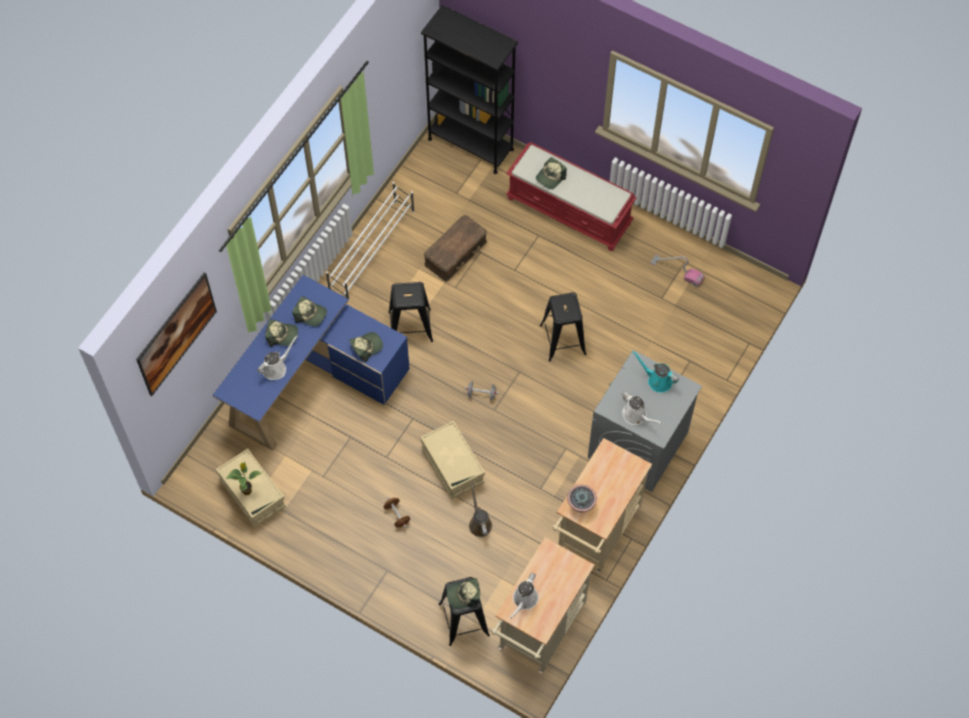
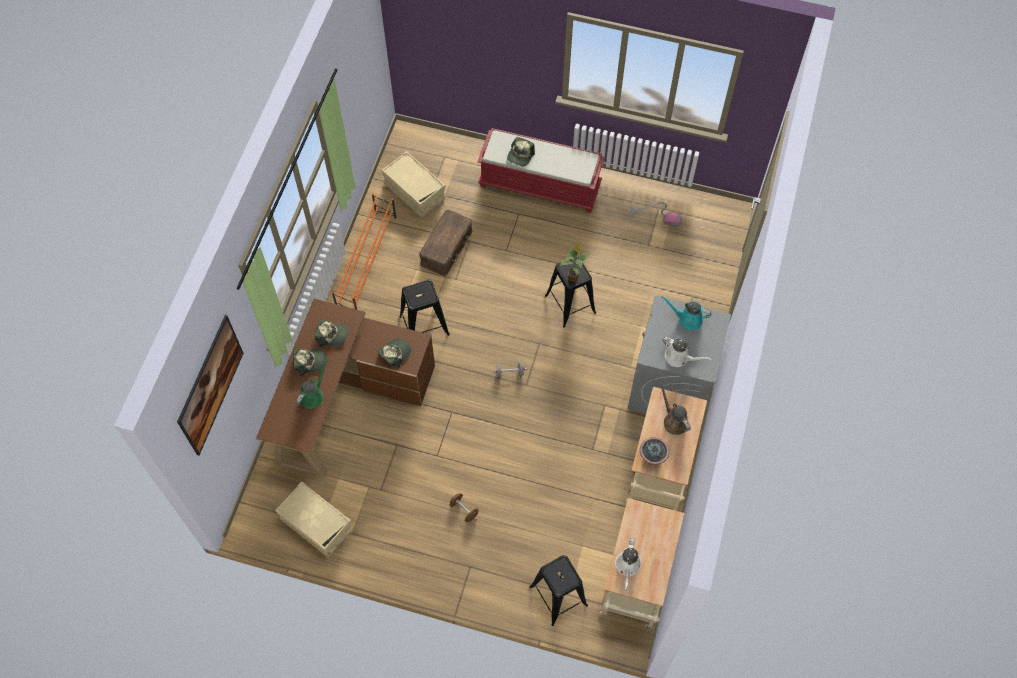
camera: 15 degrees left, 0 degrees up
(247, 490) = (312, 523): potted plant -> potted plant (573, 277)
(276, 368) = (313, 395): white watering can -> green watering can
(313, 380) = (345, 399): blue desk -> brown desk
(372, 250) = (367, 262): white shoe rack -> orange shoe rack
(452, 466) = (503, 448): beige storage box -> beige storage box (414, 192)
(464, 595) = (562, 575): cap -> none
(470, 144) = (431, 145): black bookcase -> none
(479, 523) = (545, 497): brown watering can -> brown watering can (674, 421)

